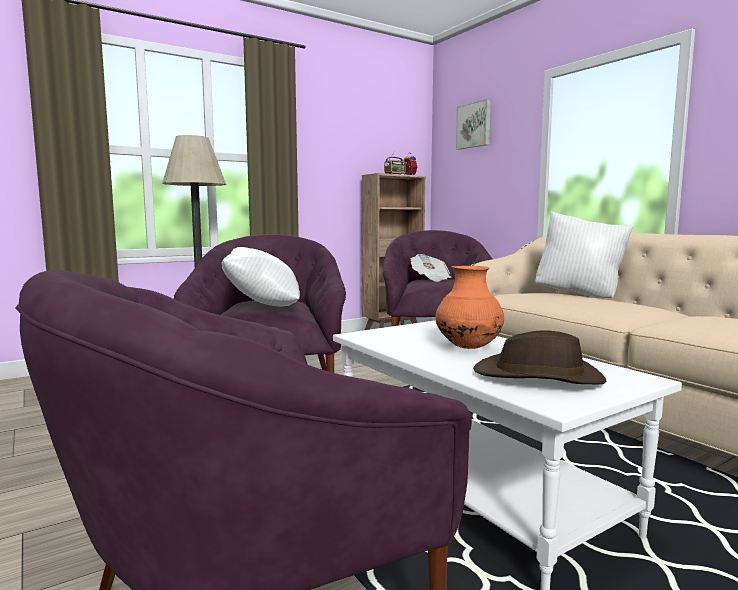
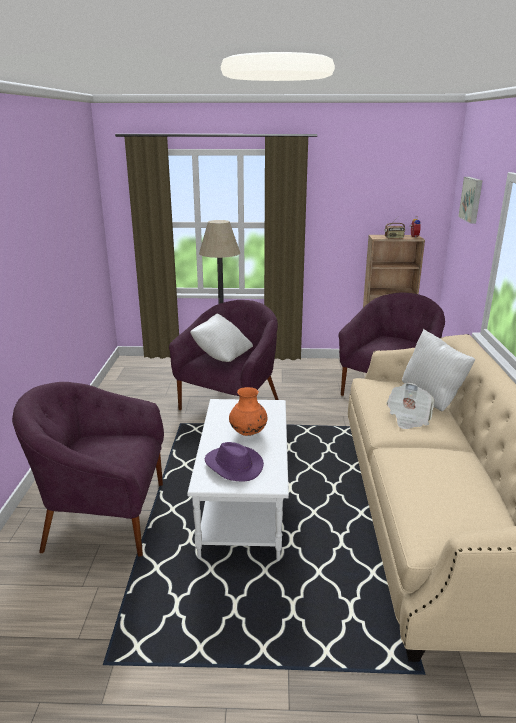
camera: 35 degrees right, 15 degrees up
(430, 279) = (389, 339): newspaper -> newspaper (408, 418)
(538, 377) = (232, 466): brown hat -> purple hat

